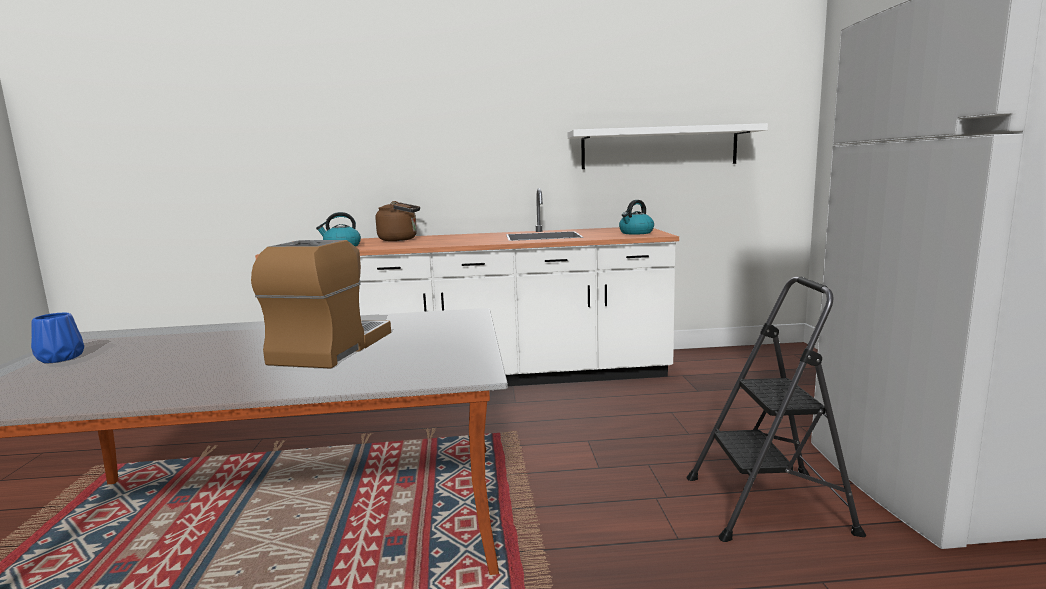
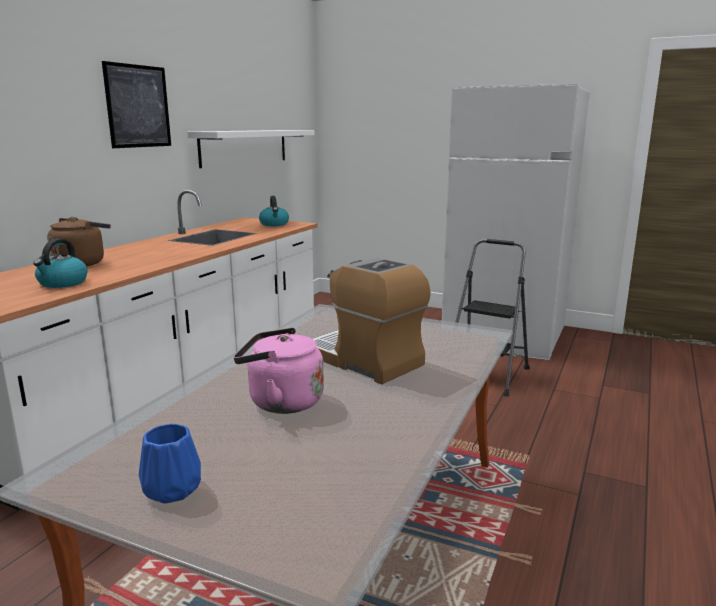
camera: 60 degrees left, 5 degrees up
(214, 348) = (281, 402): none -> pink kettle
(505, 110) = (138, 106): none -> picture

